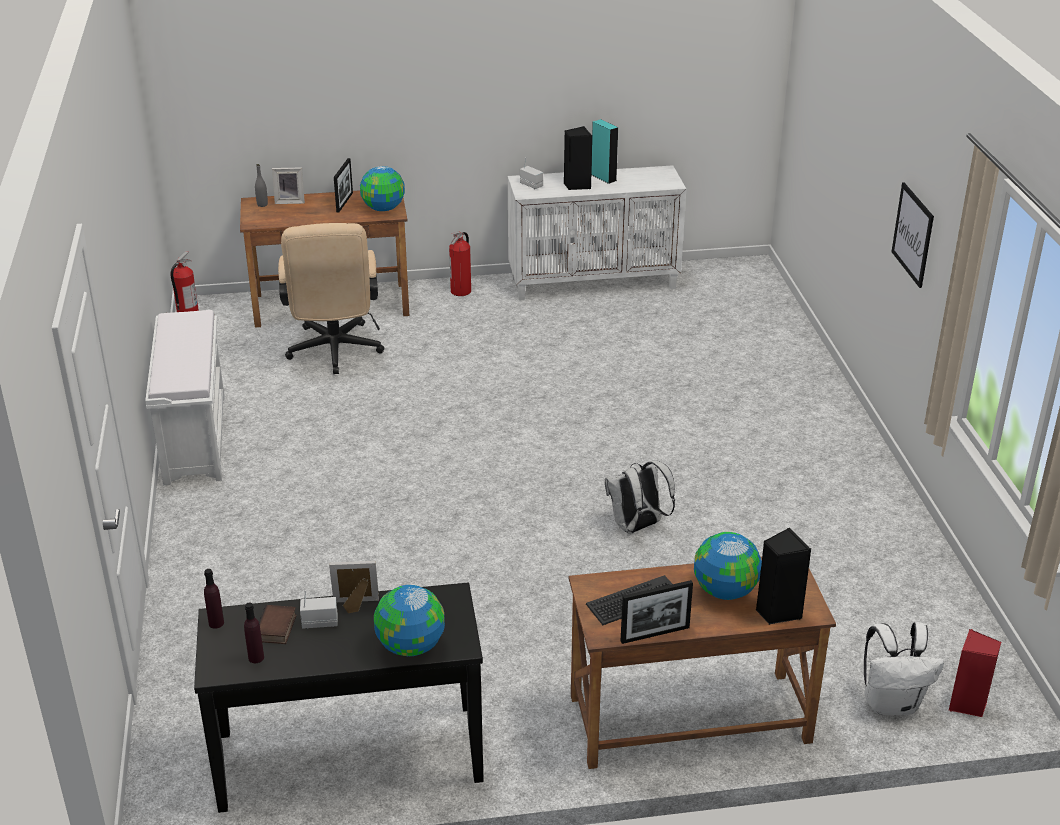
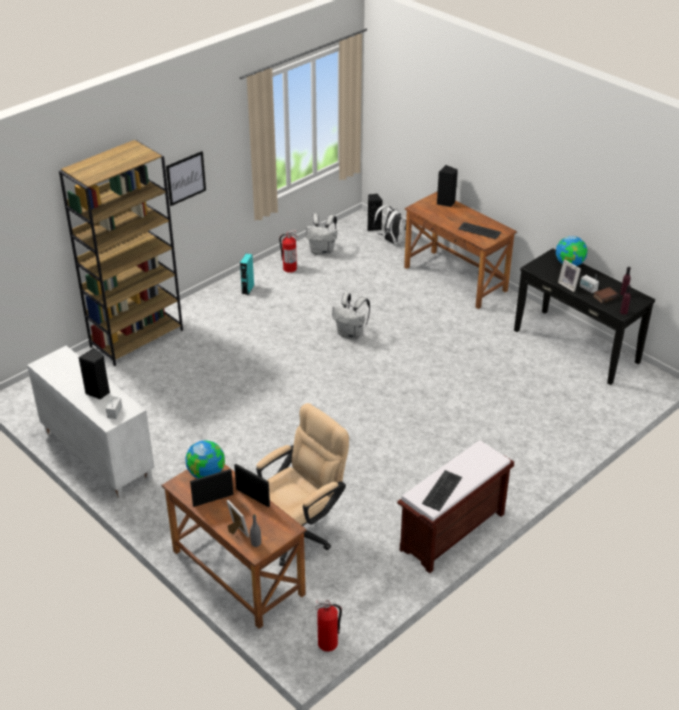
camera: 125 degrees left, 5 degrees up
(179, 332) = (442, 491): none -> keyboard
(194, 438) = (452, 533): white bench -> brown bench
(461, 291) = (161, 514): fire extinguisher -> fire extinguisher (289, 268)
(603, 177) = (74, 386): turquoise speaker -> turquoise speaker (248, 289)
(655, 634) = (491, 221): picture frame -> picture frame (253, 497)
(724, 591) = (448, 215): globe -> none
(799, 359) = (137, 338): none -> brown bookcase
(915, 600) = (322, 251): none -> white backpack
(967, 705) = (373, 227): red speaker -> black speaker

